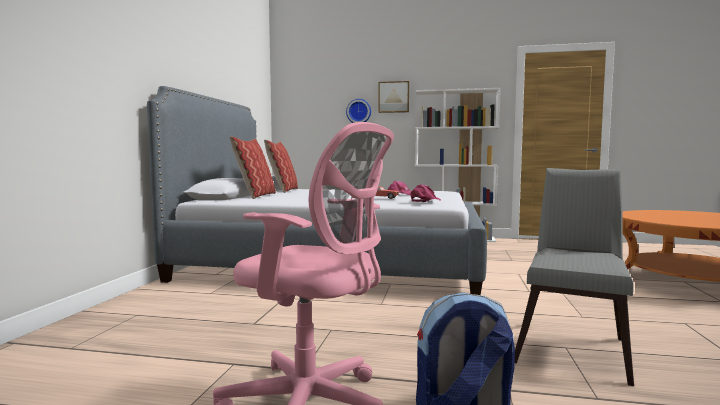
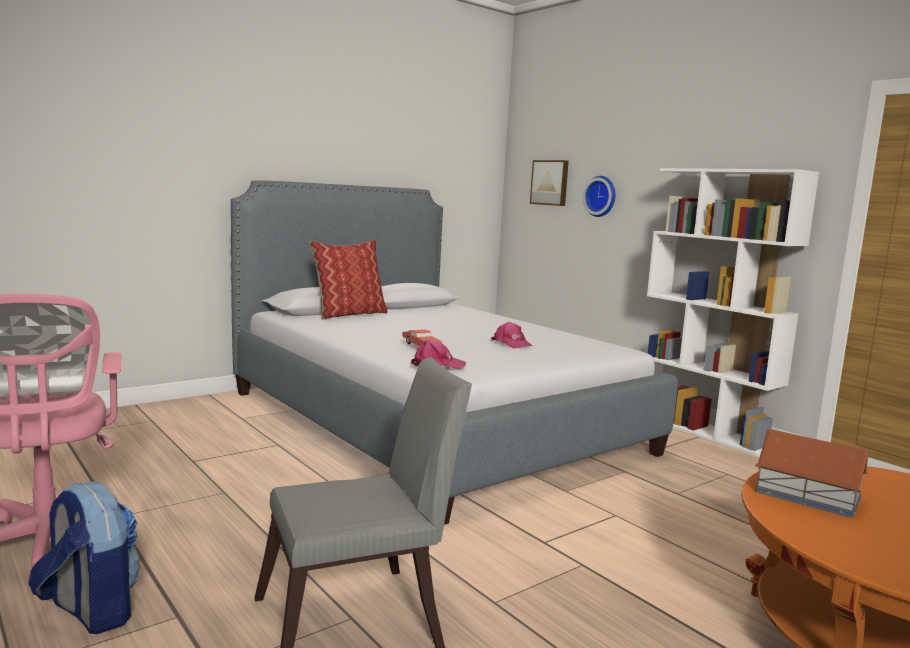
camera: 40 degrees right, 5 degrees up
(282, 190) = (425, 308): pillow -> none
(394, 97) = (650, 175): picture -> picture (550, 182)
(658, 218) = (808, 496): none -> toy house

